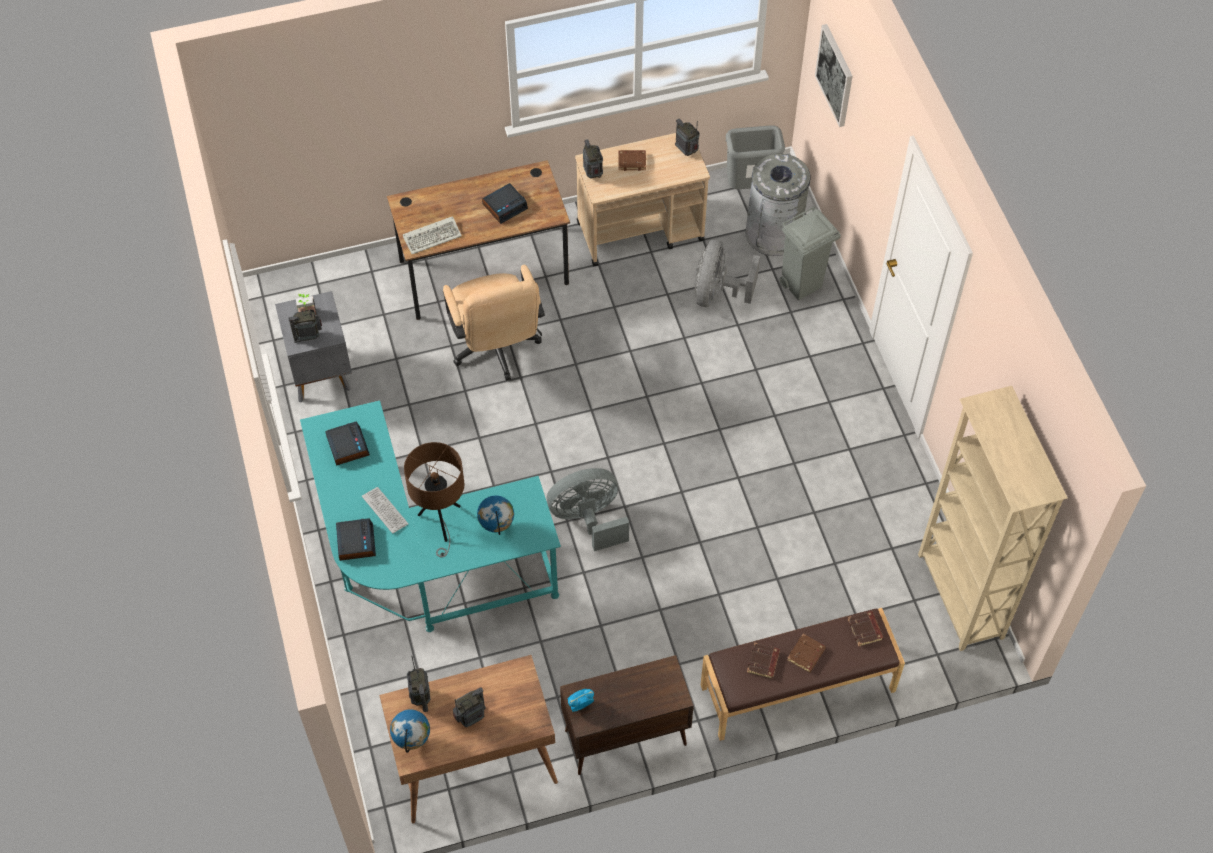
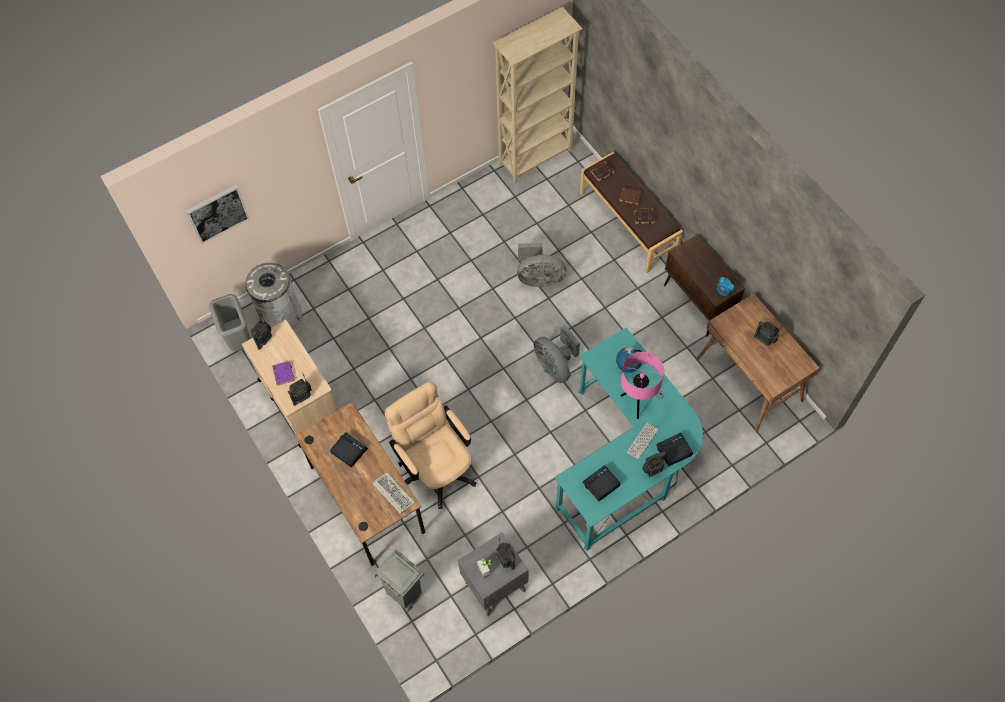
camera: 105 degrees left, 5 degrees up
(412, 741) = (794, 368): globe -> none
(420, 696) = (764, 373): radio -> radio (652, 470)
(441, 523) = (638, 402): brown table lamp -> pink table lamp
(496, 350) = (436, 466): beige office chair -> beige office chair turned 90 degrees counterclockwise
(632, 161) = (283, 374): brown book -> purple book
(717, 293) = (344, 337): grey fan -> grey fan (539, 278)
(802, 285) = (322, 287): grey trash can -> grey trash can (404, 594)

